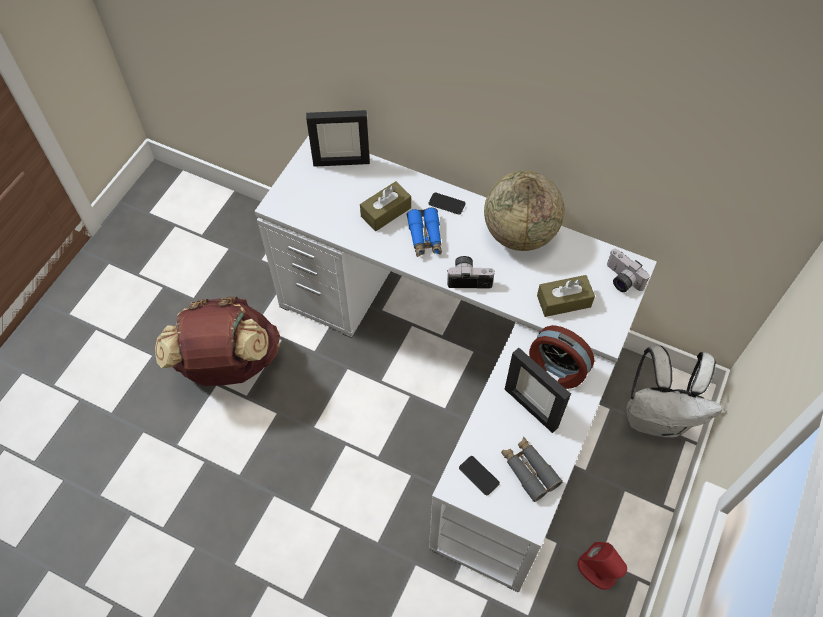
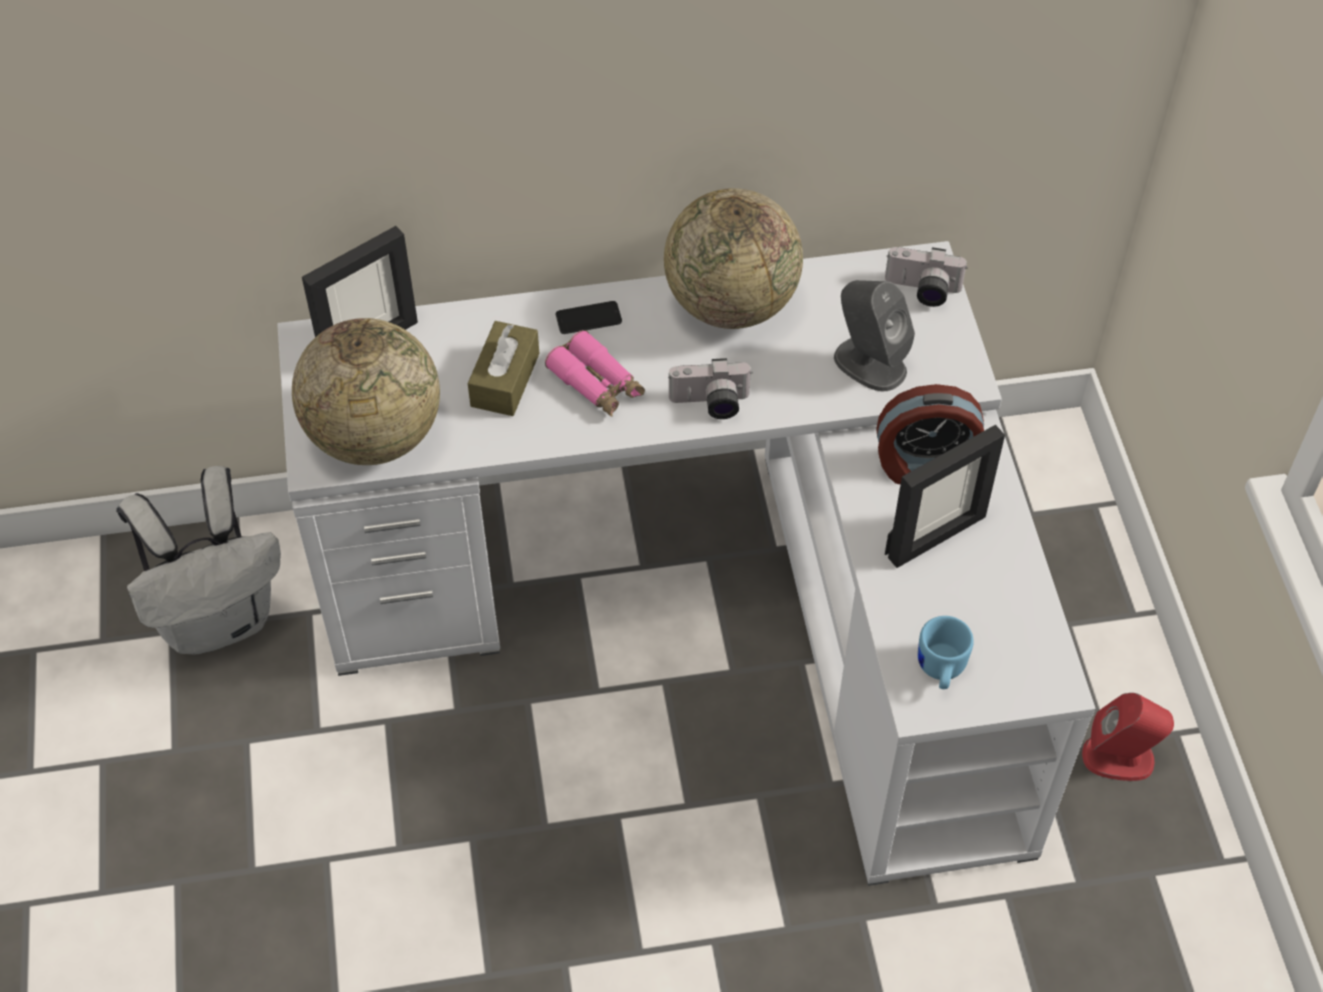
camera: 35 degrees left, 5 degrees down
(228, 364) = (323, 817): brown backpack -> none
(309, 206) = (374, 436): none -> globe
(425, 237) = (596, 383): blue binoculars -> pink binoculars
(469, 277) = (710, 404): camera -> camera turned 150 degrees counterclockwise
(479, 475) = (940, 670): phone -> blue mug
(529, 470) = (1000, 621): grey binoculars -> none
(532, 407) = (935, 535): picture frame -> picture frame turned 45 degrees counterclockwise
(563, 301) = (869, 363): brown tissue box -> grey speaker
(656, 418) = (1038, 500): white backpack -> white backpack (220, 618)

